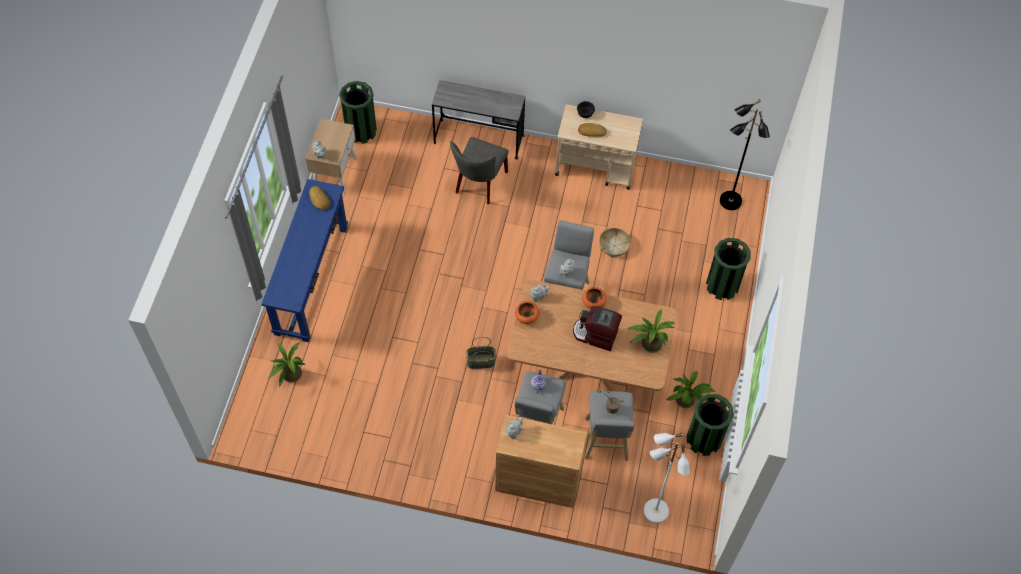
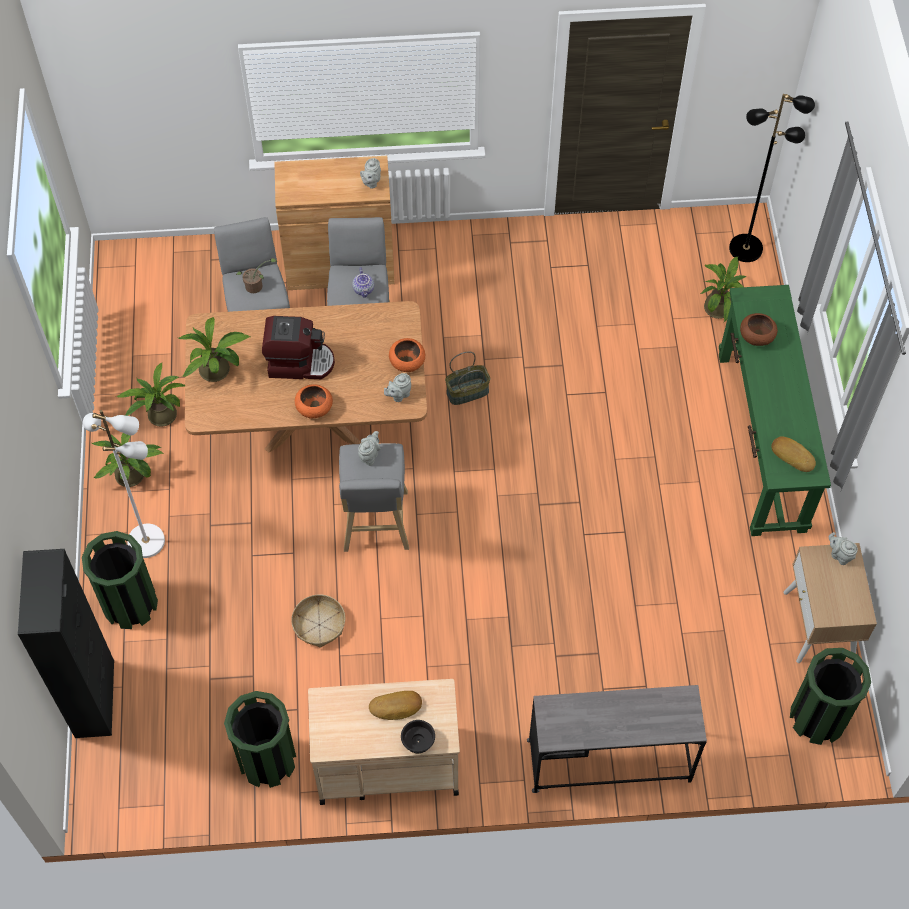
camera: 165 degrees right, 0 degrees up
(301, 275) = (756, 336): none -> brown bowl
(311, 280) = (761, 441): blue console table -> green console table
(479, 184) = (575, 672): grey chair -> none
(655, 511) = (179, 269): white floor lamp -> white floor lamp (147, 540)
(704, 439) = (127, 371): green trash can -> green trash can (267, 760)
(709, 363) = (134, 476): none -> potted plant
(730, 201) = (136, 764): black floor lamp -> black floor lamp (746, 248)
(749, 240) = (95, 699): none -> black cabinet

